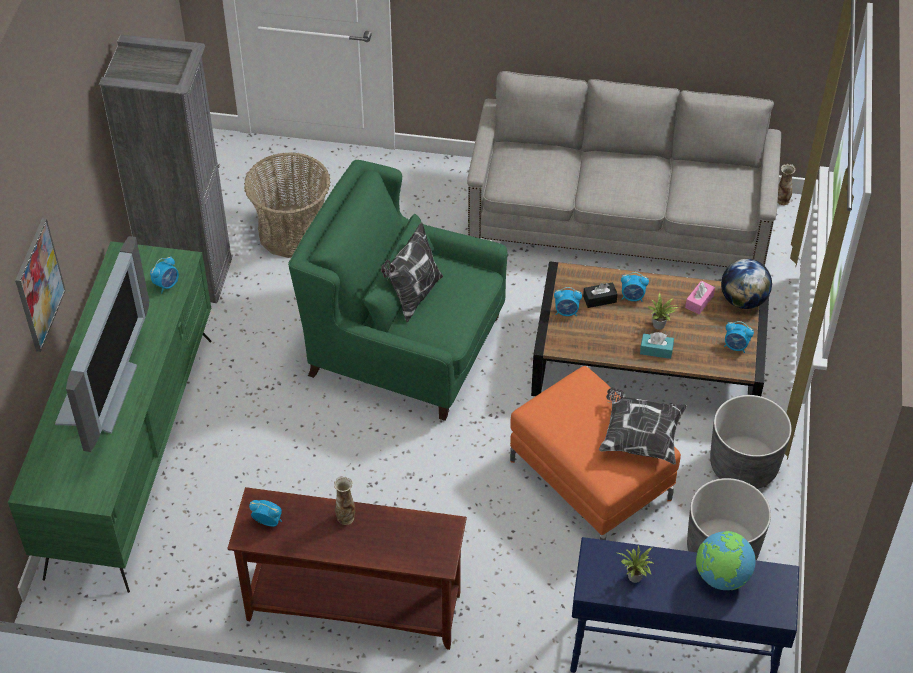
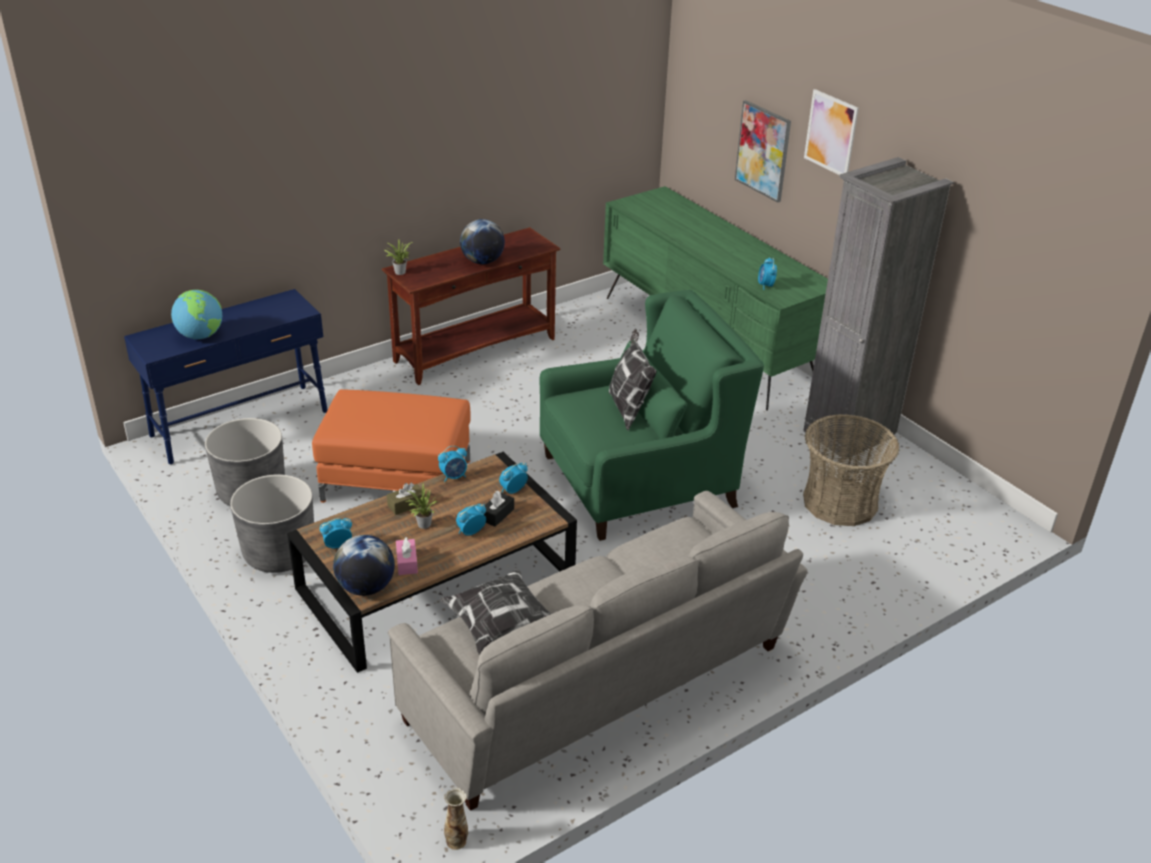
camera: 135 degrees right, 15 degrees down
(61, 165) = (831, 133): none -> picture
(103, 395) = (699, 232): television -> none
(268, 521) = (524, 242): alarm clock -> alarm clock (454, 477)
(345, 517) = (482, 261): vase -> globe
(635, 578) = (263, 311): potted plant -> potted plant (399, 272)
(639, 437) = (352, 427): pillow -> pillow (503, 627)
(656, 350) = (406, 505): turquoise tissue box -> brown tissue box

